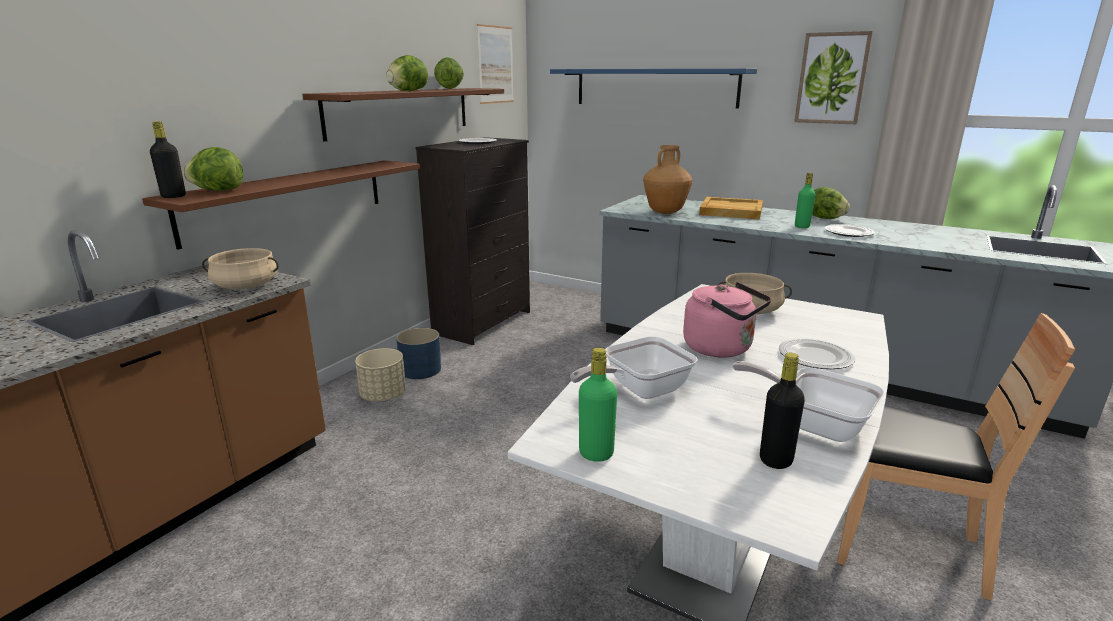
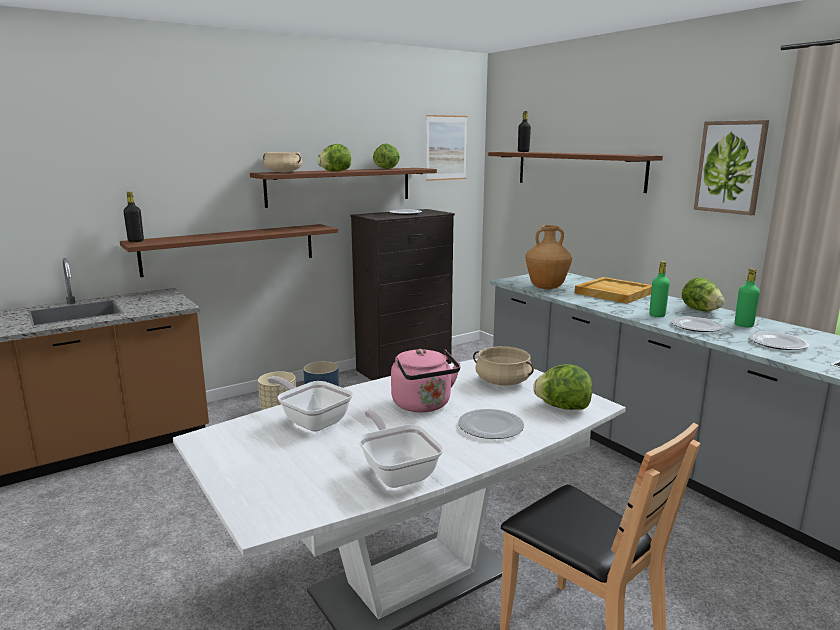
camera: 25 degrees right, 5 degrees down
(218, 190) = (167, 239): lettuce -> lettuce (562, 407)
(245, 286) = (158, 307): beige cooking pot -> beige cooking pot (283, 172)
(596, 453) = (218, 451): green bottle -> green bottle (743, 325)
(639, 390) = (312, 420): frying pan -> frying pan turned 45 degrees clockwise
(654, 87) = (578, 170): blue shelf -> brown shelf
(775, 460) = (324, 486): black bottle -> black bottle (523, 152)
(927, 238) = (777, 343): none -> plate

